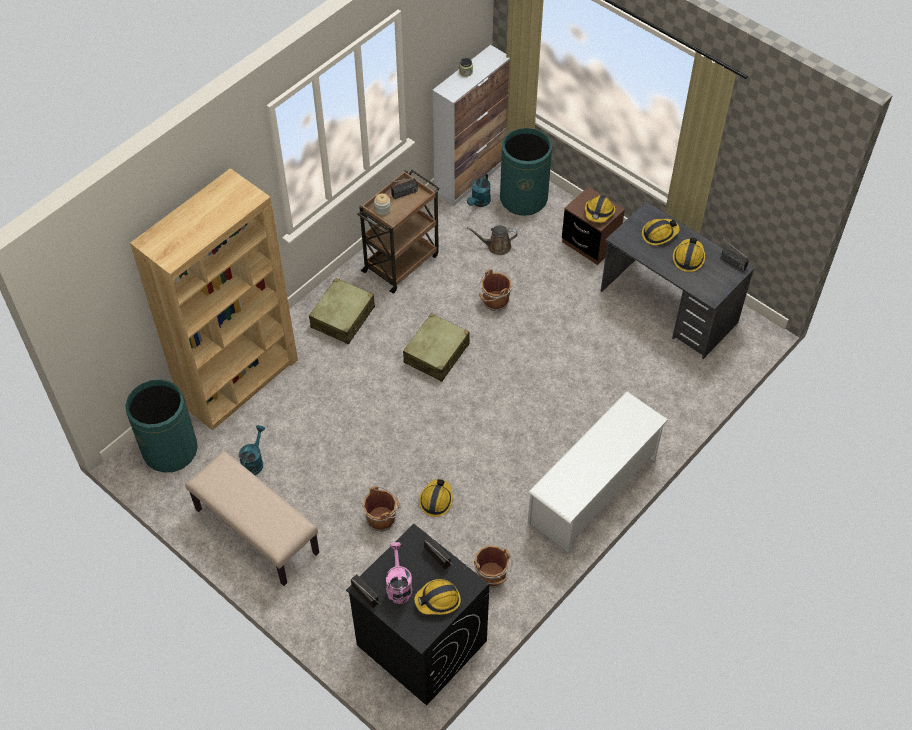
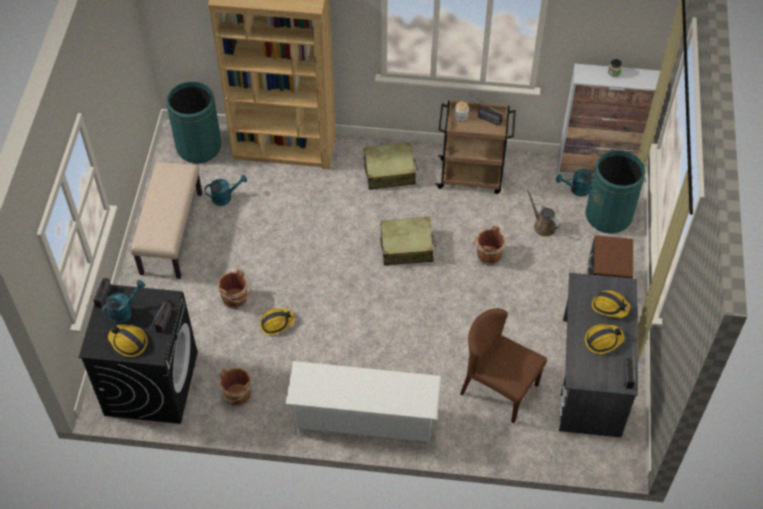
camera: 55 degrees right, 0 degrees up
(398, 585) = (124, 312): pink watering can -> turquoise watering can
(599, 212) = (612, 261): hard hat -> none
(633, 375) = (498, 389): none -> brown chair

